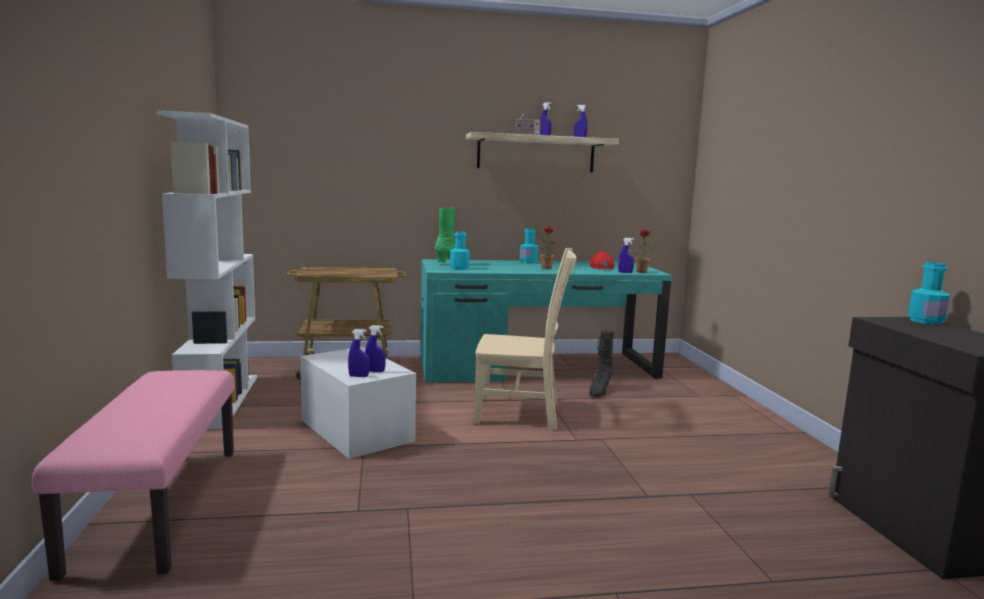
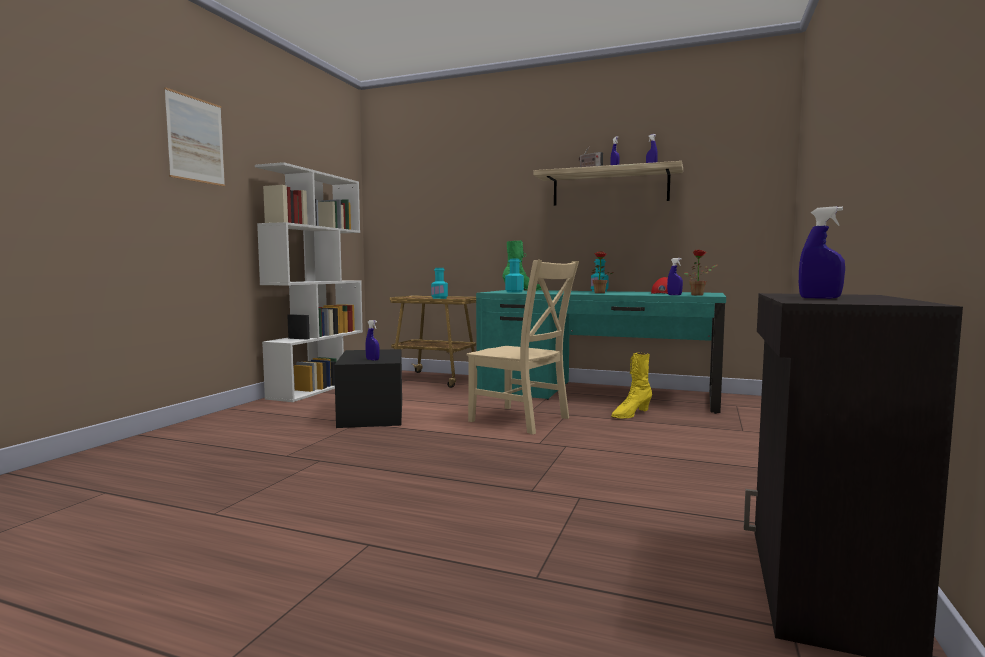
camera: 30 degrees right, 5 degrees down
(108, 81) = (195, 140): none -> picture
(157, 505) = (184, 432): pink bench -> none
(356, 430) = (372, 413): white storage box -> black storage box
(358, 376) = (354, 361): blue spray bottle -> blue spray bottle (819, 298)
(599, 391) = (630, 415): black boot -> yellow boot
(925, 321) = (859, 295): turquoise bottle -> turquoise bottle (439, 298)

